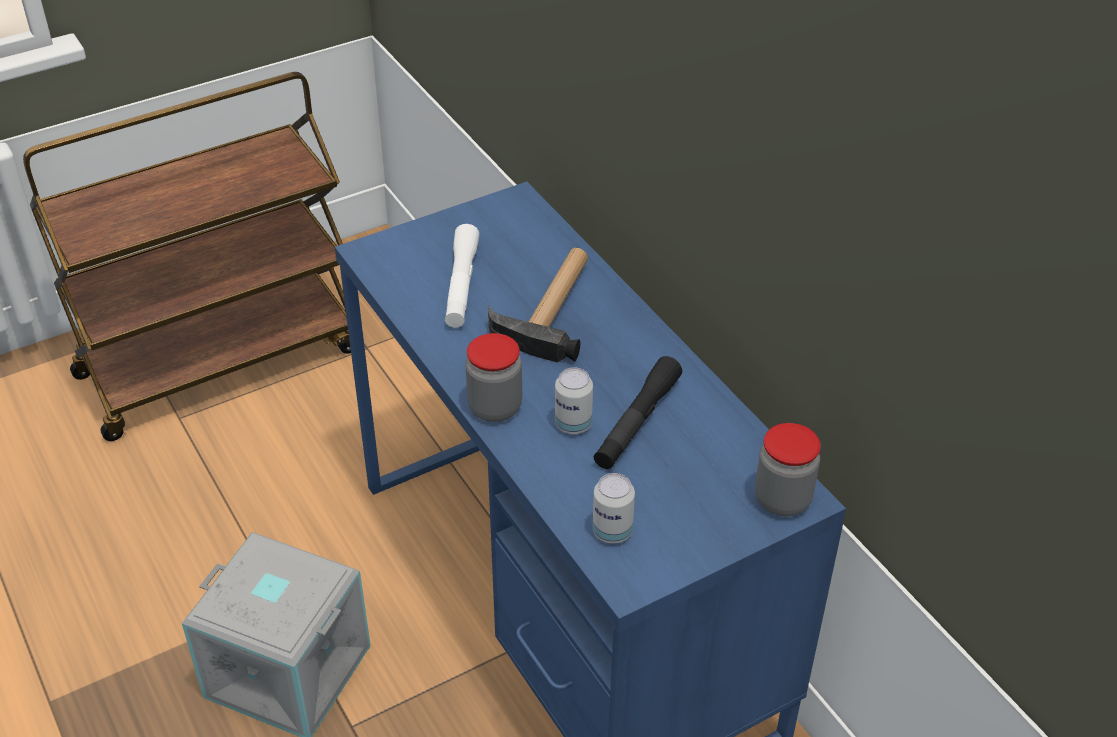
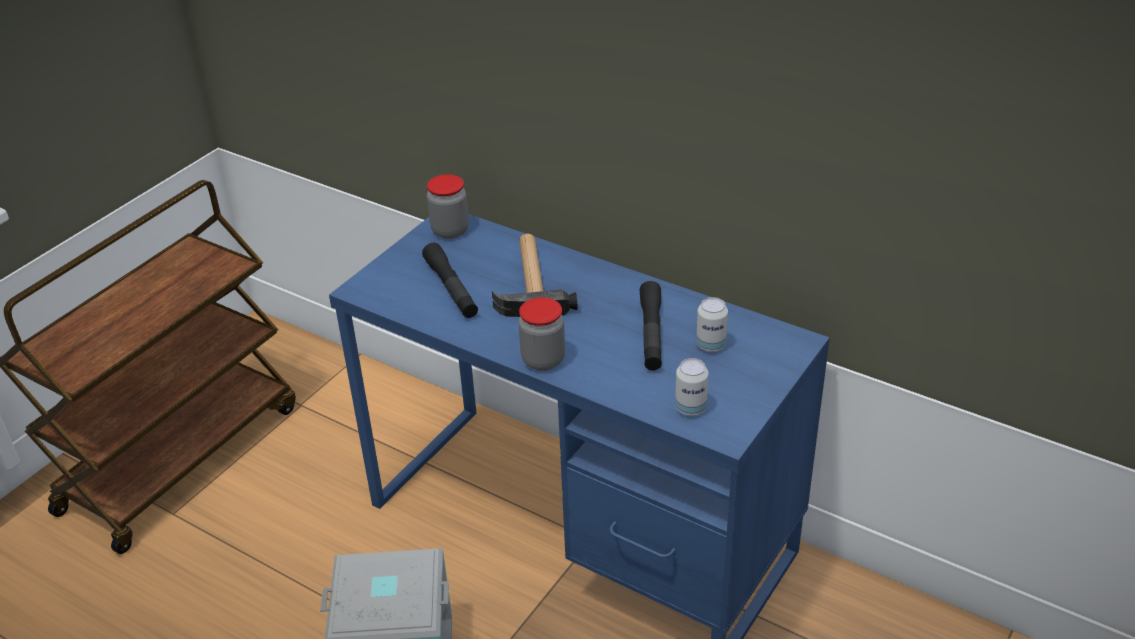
camera: 25 degrees left, 5 degrees down
(461, 285) = (451, 288): white flashlight -> black flashlight
(573, 424) = (608, 351): can -> can (711, 345)
(782, 500) = (786, 347): jar -> jar (450, 230)

